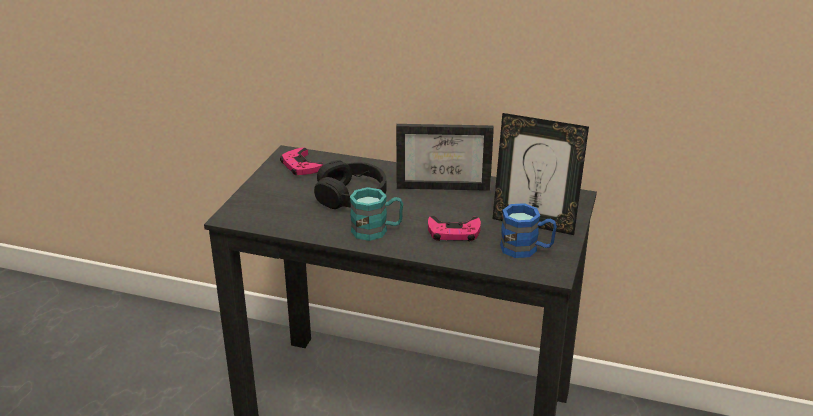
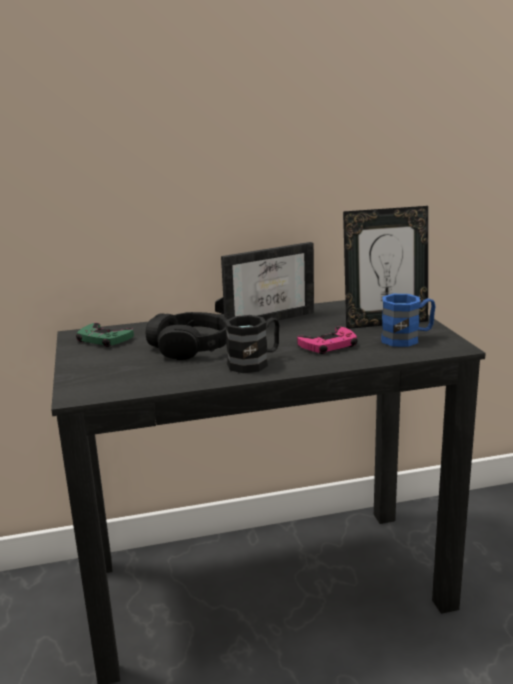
camera: 30 degrees left, 10 degrees down
(301, 166) = (104, 339): pink game controller -> green game controller
(377, 230) = (255, 362): turquoise mug -> black mug

